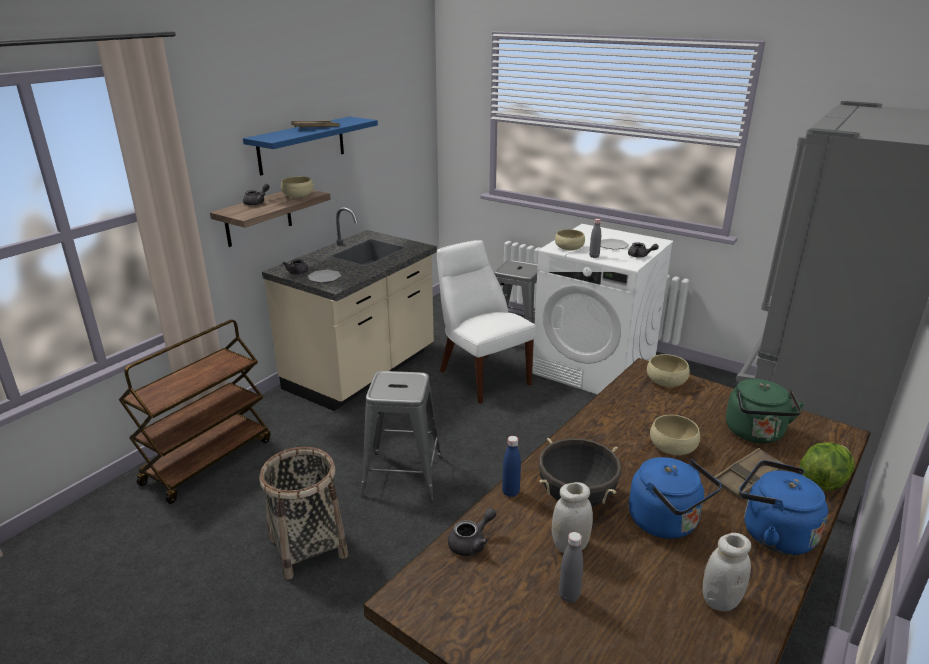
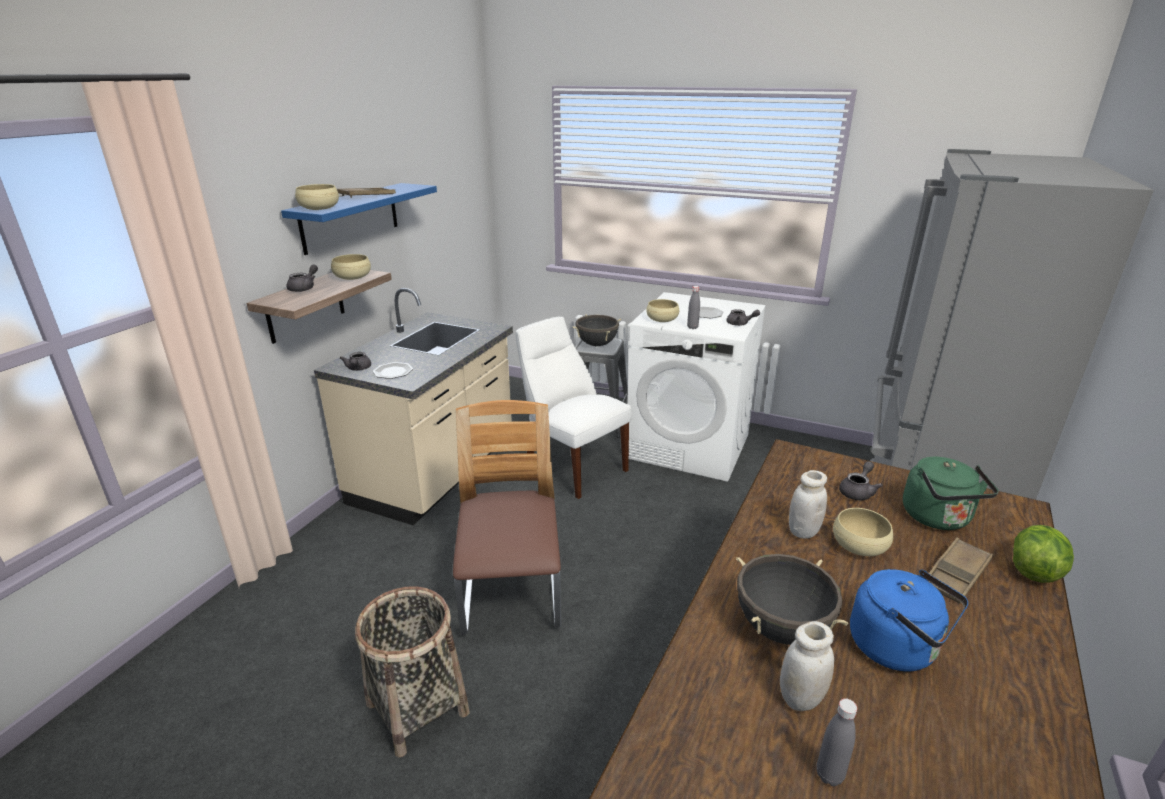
camera: 10 degrees left, 0 degrees up
(208, 461) = (268, 607): brown cart -> none
(402, 476) = (512, 597): grey stool -> chair
(471, 543) = (680, 713): grey teapot -> grey teapot (858, 491)
(510, 492) = (701, 631): blue bottle -> none
(517, 268) = (597, 344): none -> black cooking pot
(666, 381) = (817, 463): beige bowl -> beige bowl (319, 208)
(720, 600) = (1005, 751): white jar -> white jar (803, 531)
(772, 533) = (1016, 645): blue kettle -> none

